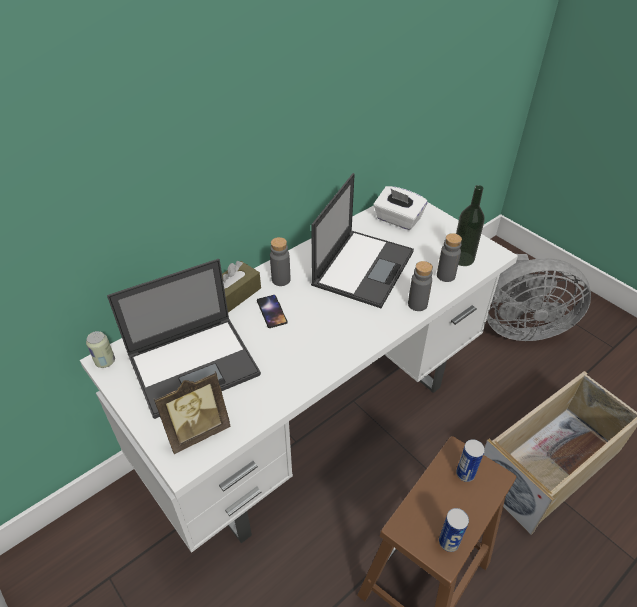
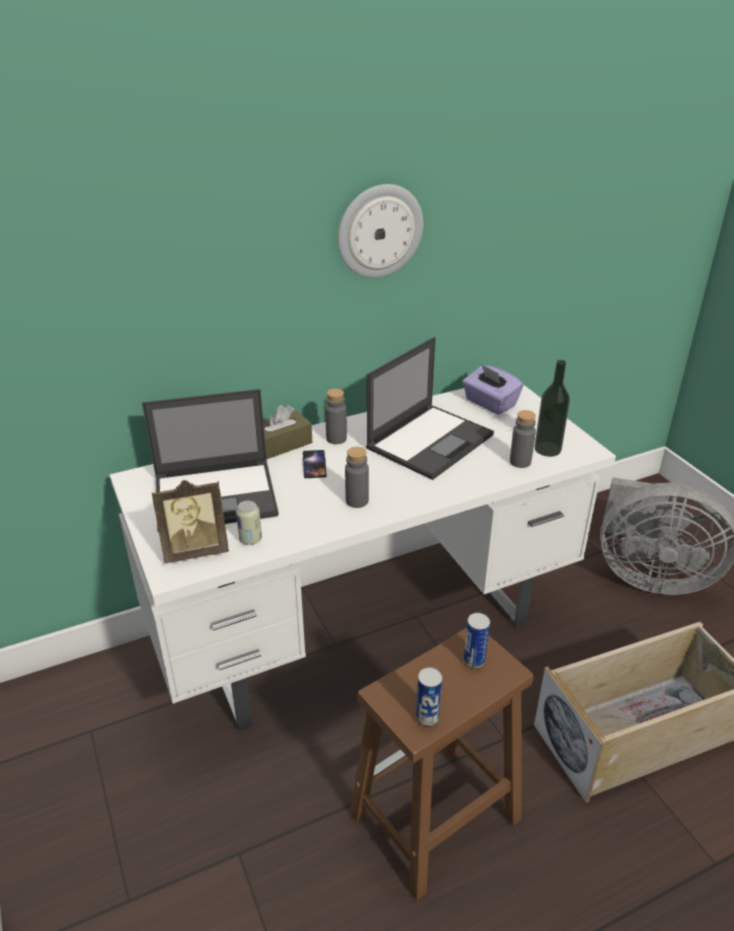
camera: 15 degrees right, 10 degrees down
(105, 362) = (132, 479): can -> can (250, 539)
(299, 82) = (379, 231): none -> wall clock
(398, 220) = (490, 403): white tissue box -> purple tissue box
(417, 304) = (475, 482): grey bottle -> grey bottle (357, 501)

